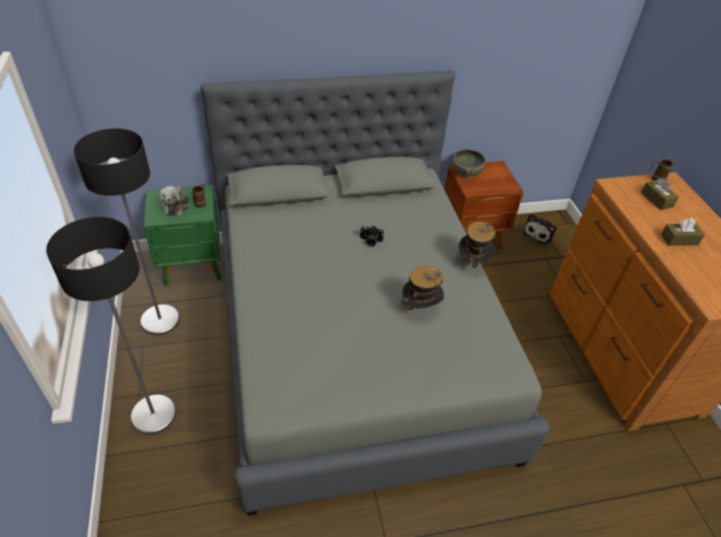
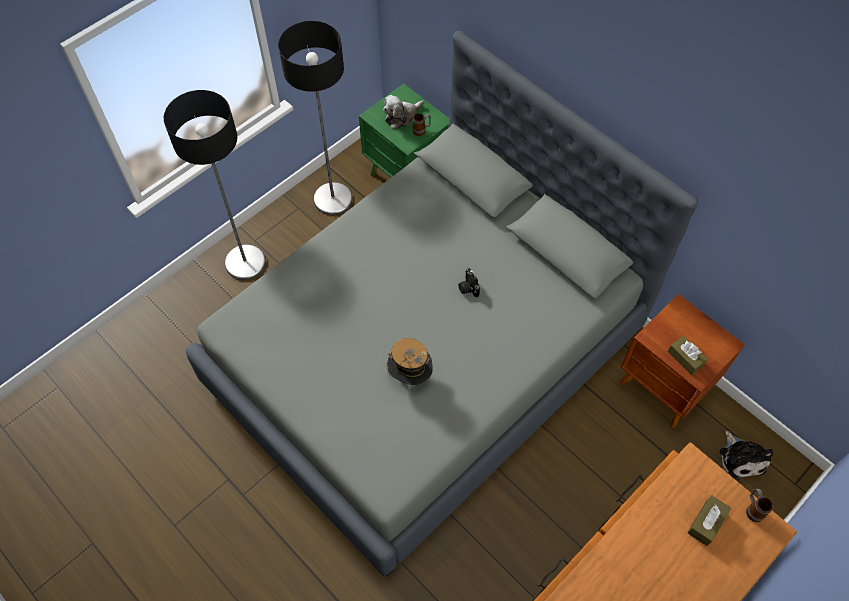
camera: 60 degrees right, 15 degrees up
(466, 172) = (681, 316): grey bowl -> none
(472, 263) = (509, 391): hat -> none
(539, 234) = (741, 458): plush toy -> plush toy turned 105 degrees counterclockwise
(679, 239) = (642, 568): brown tissue box -> brown tissue box (685, 358)

